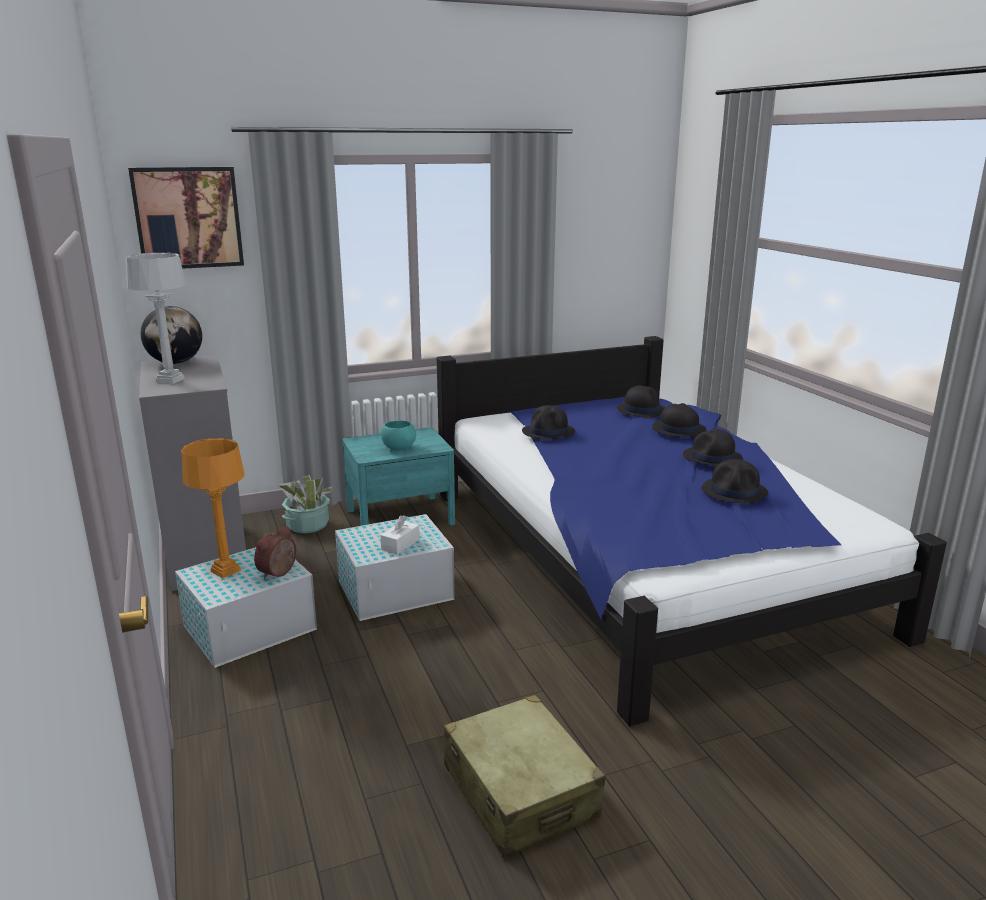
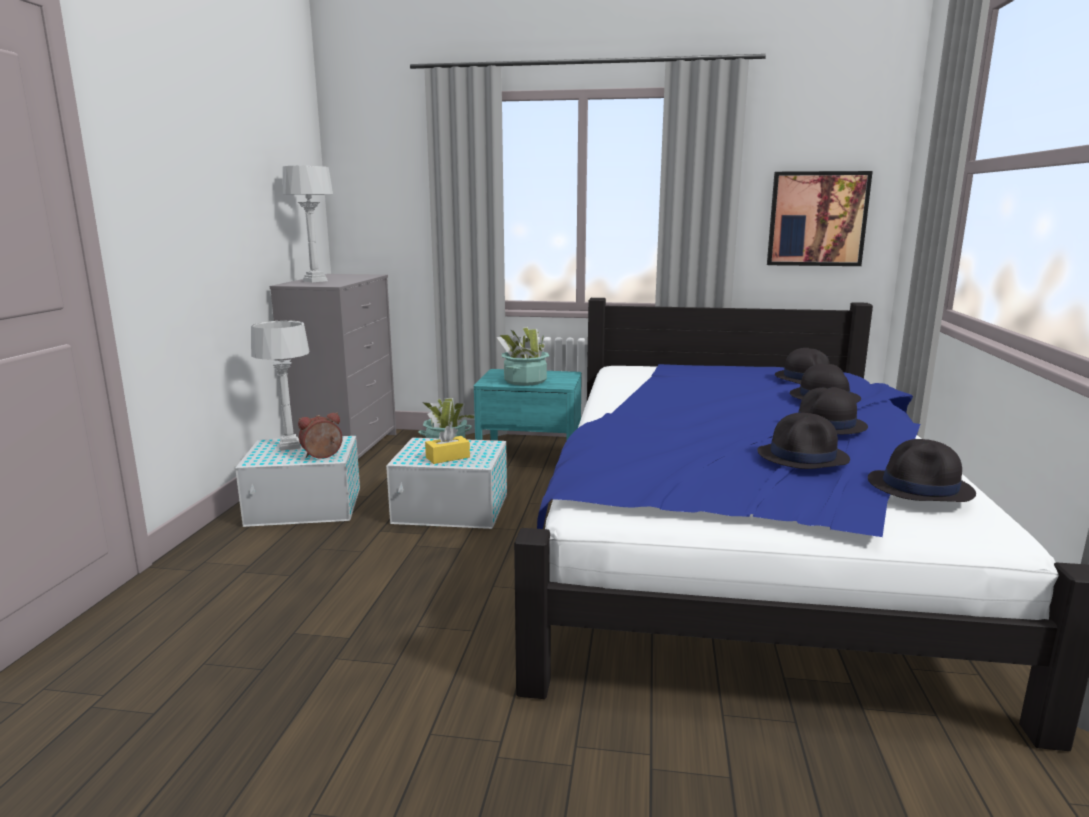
camera: 30 degrees right, 5 degrees down
(175, 363) = (346, 275): globe -> none
(188, 218) = (378, 150): picture -> picture (817, 219)
(226, 570) = (290, 446): orange table lamp -> grey table lamp
(398, 448) = (525, 381): turquoise bowl -> potted plant
(400, 544) = (447, 457): white tissue box -> yellow tissue box
(520, 791) = (331, 713): beige suitcase -> none
(548, 432) = (667, 381): black hat -> black hat (920, 488)

